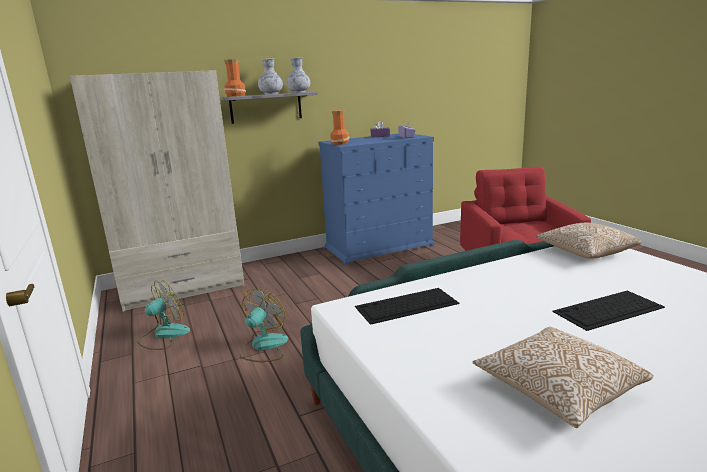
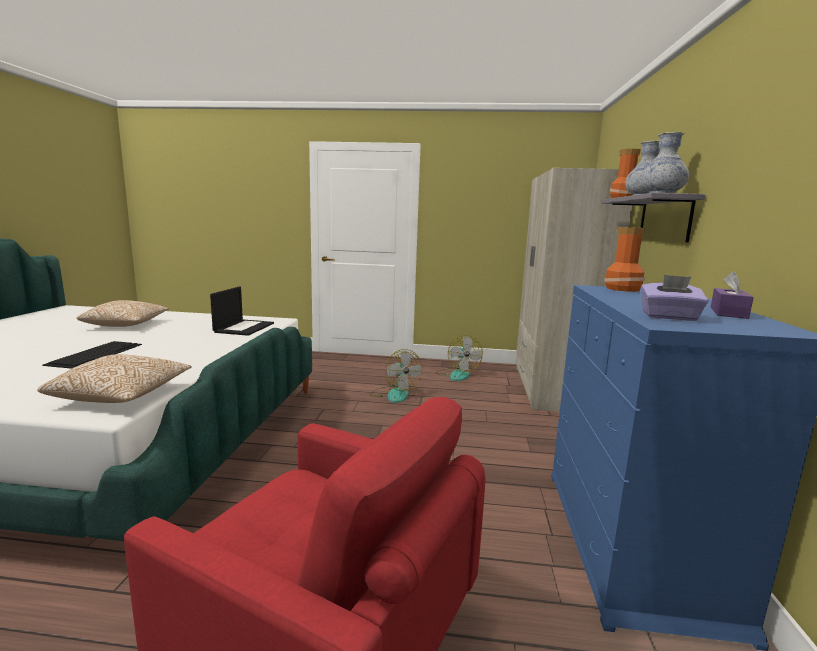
camera: 120 degrees right, 5 degrees down
(406, 305) = (244, 327): keyboard -> laptop

